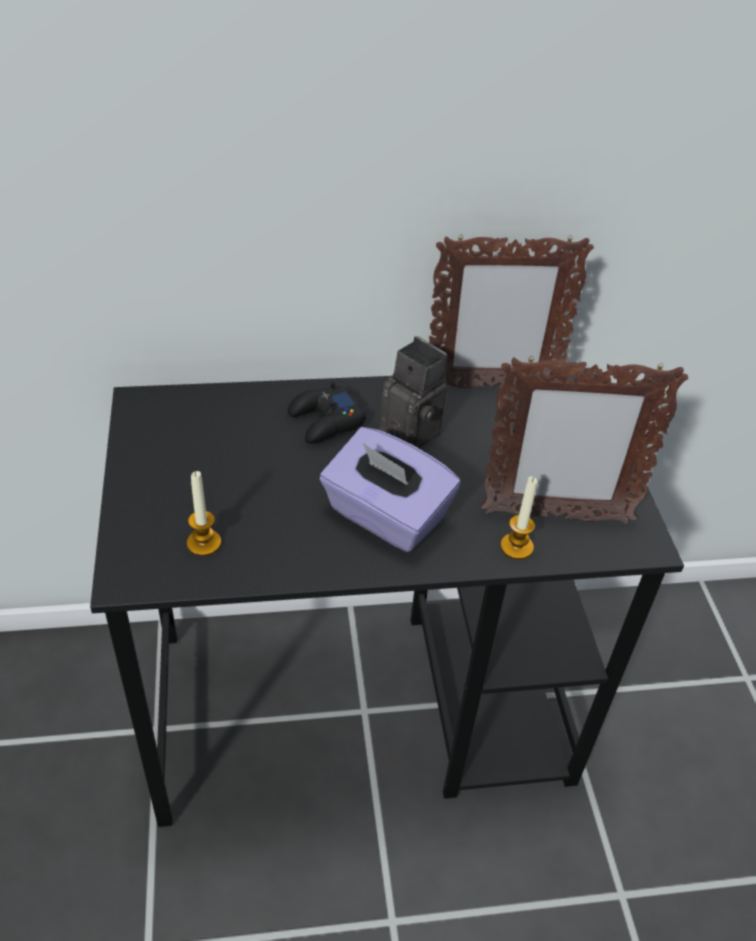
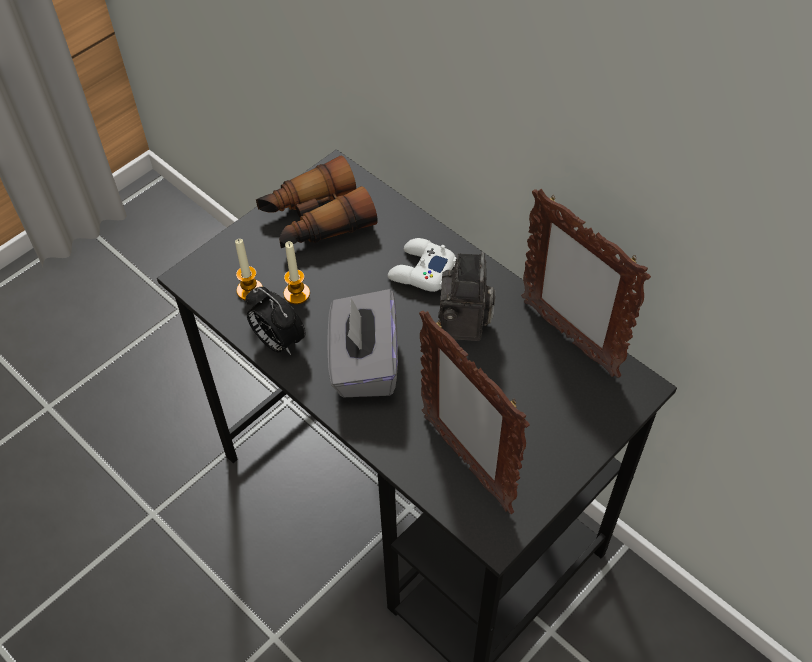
camera: 55 degrees right, 10 degrees up
(179, 448) = (315, 219): none -> binoculars
(291, 559) = (278, 341): none -> alarm clock
(326, 421) = (421, 271): black game controller -> white game controller
(385, 516) = (364, 363): purple tissue box -> grey tissue box
(516, 547) = (410, 456): candle -> candle (297, 294)

